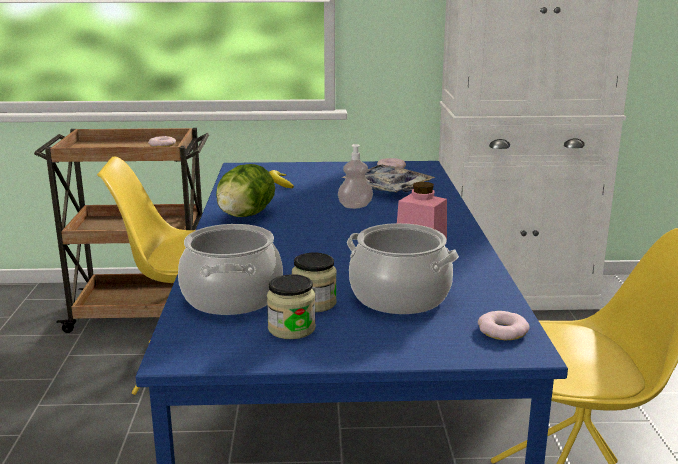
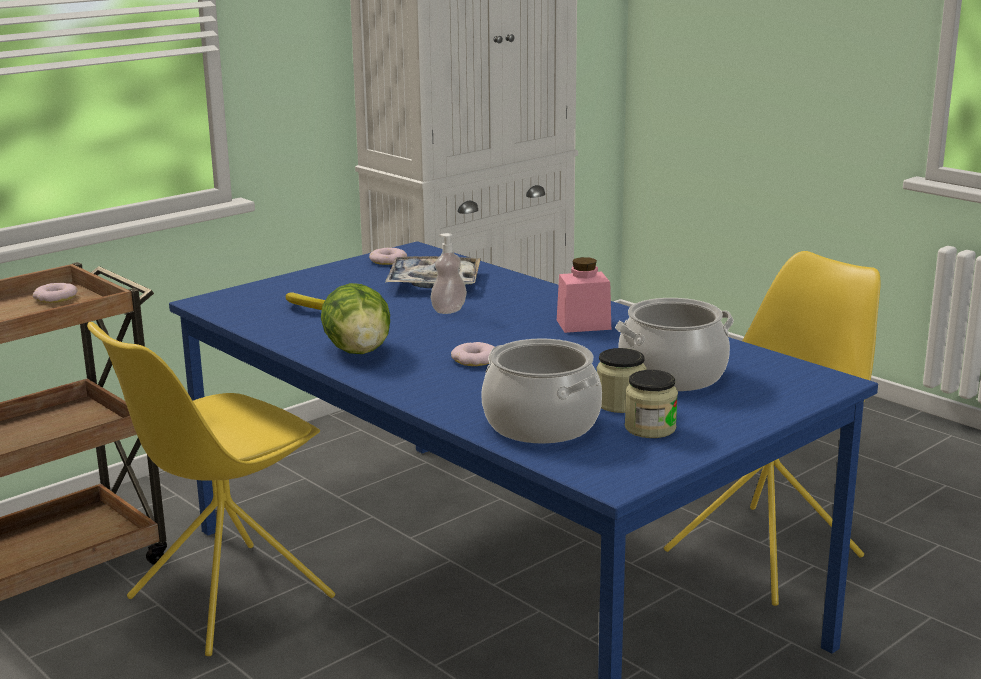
camera: 40 degrees left, 0 degrees up
(502, 331) = (795, 374): donut -> donut (475, 359)

